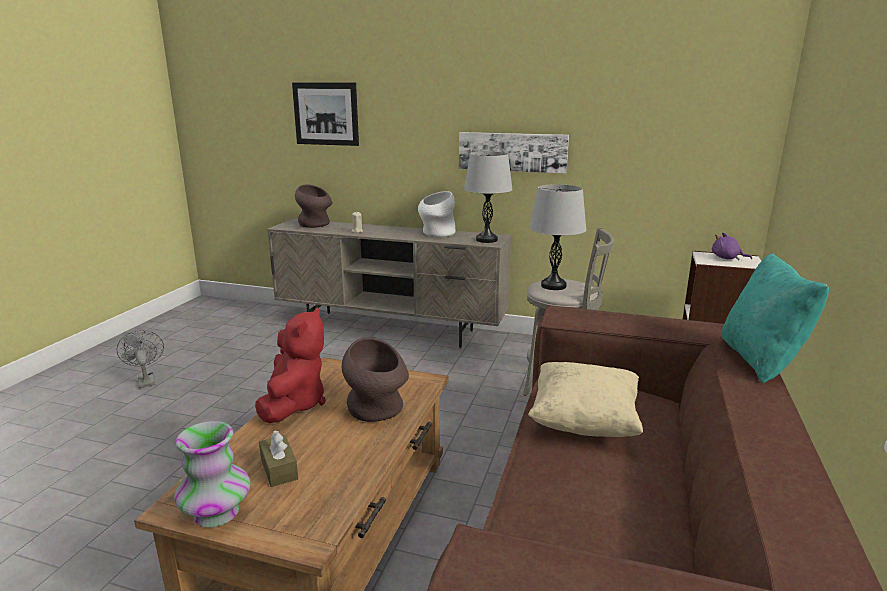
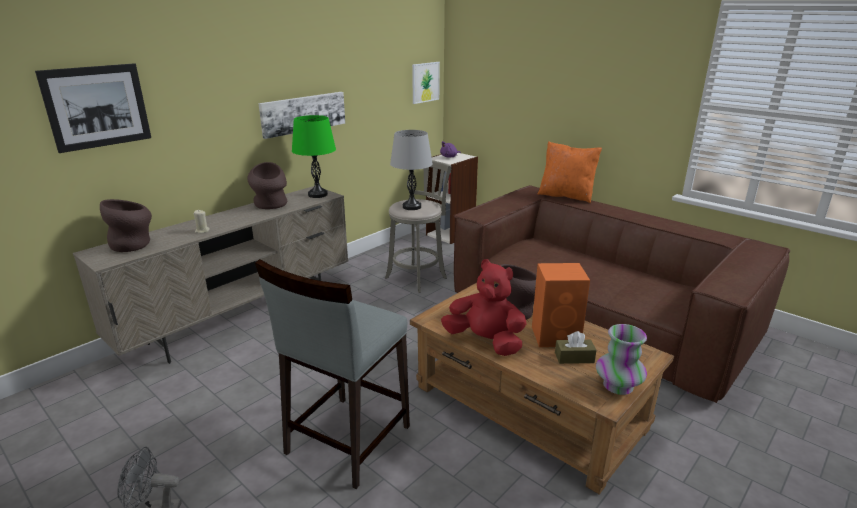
camera: 65 degrees left, 5 degrees up
(236, 427) = (346, 440): none -> grey stool
(329, 449) = (557, 336): none -> orange speaker
(436, 234) = (271, 205): white vase -> brown vase
(486, 240) = (317, 195): grey table lamp -> green table lamp
(584, 422) = (549, 262): beige pillow -> none
(734, 143) = (425, 82): none -> picture
(761, 360) = (566, 196): turquoise pillow -> orange pillow

